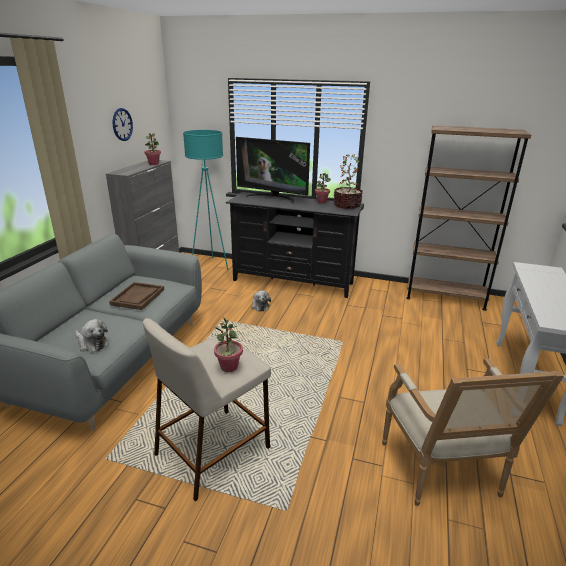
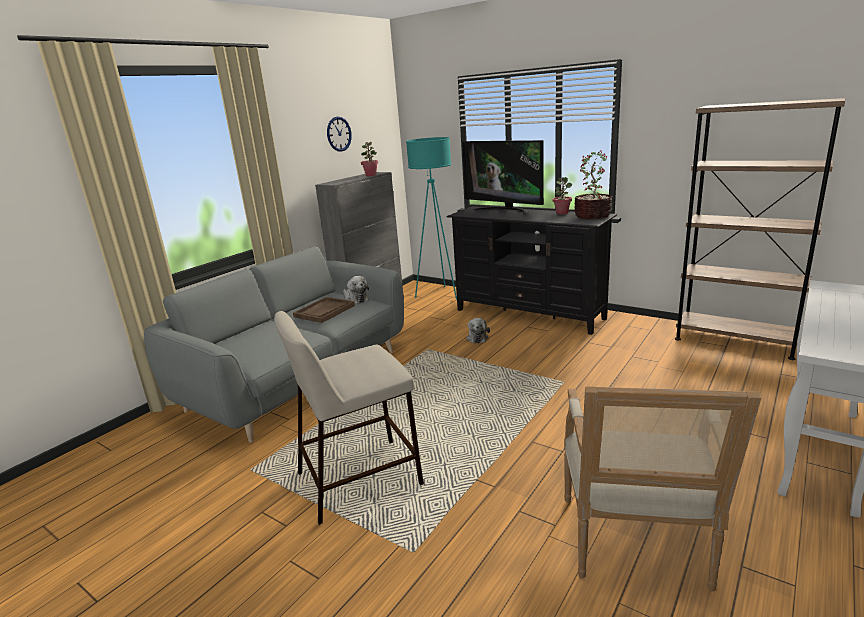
camera: 20 degrees right, 5 degrees down
(91, 344) = (258, 350): plush toy -> plush toy (355, 299)
(229, 367) = (364, 373): potted plant -> none

